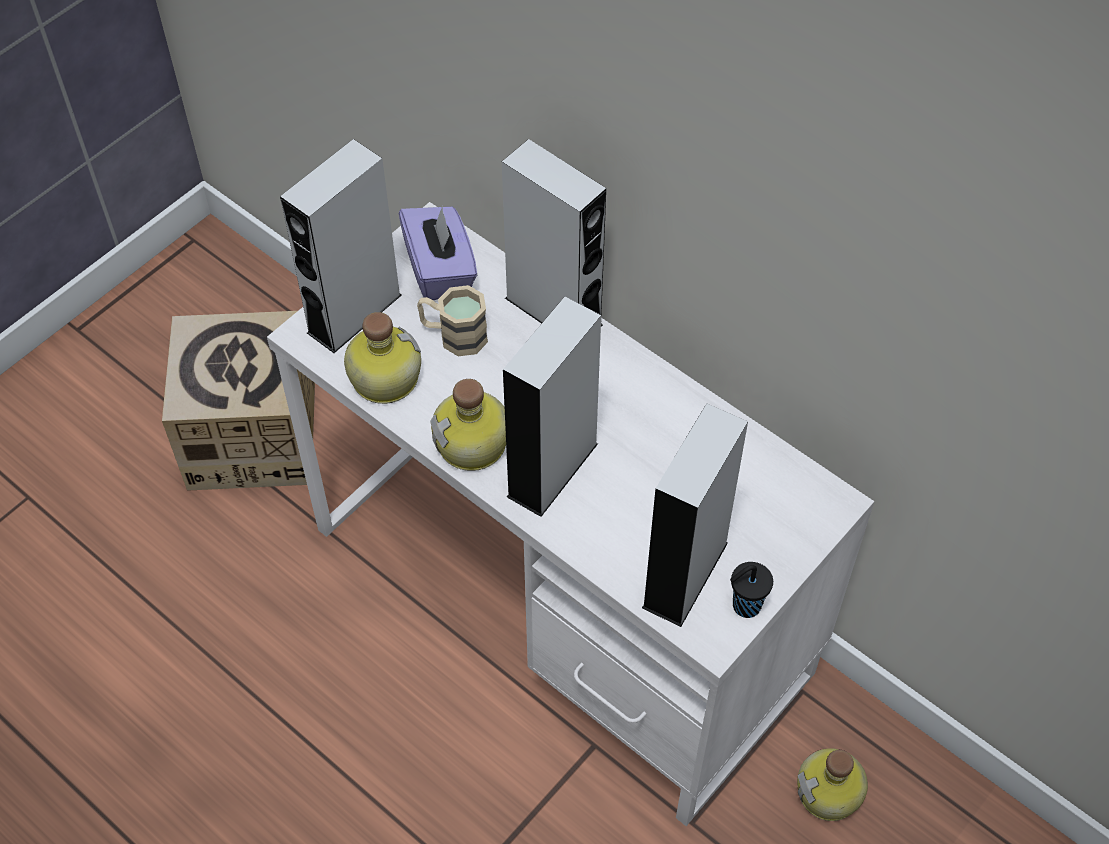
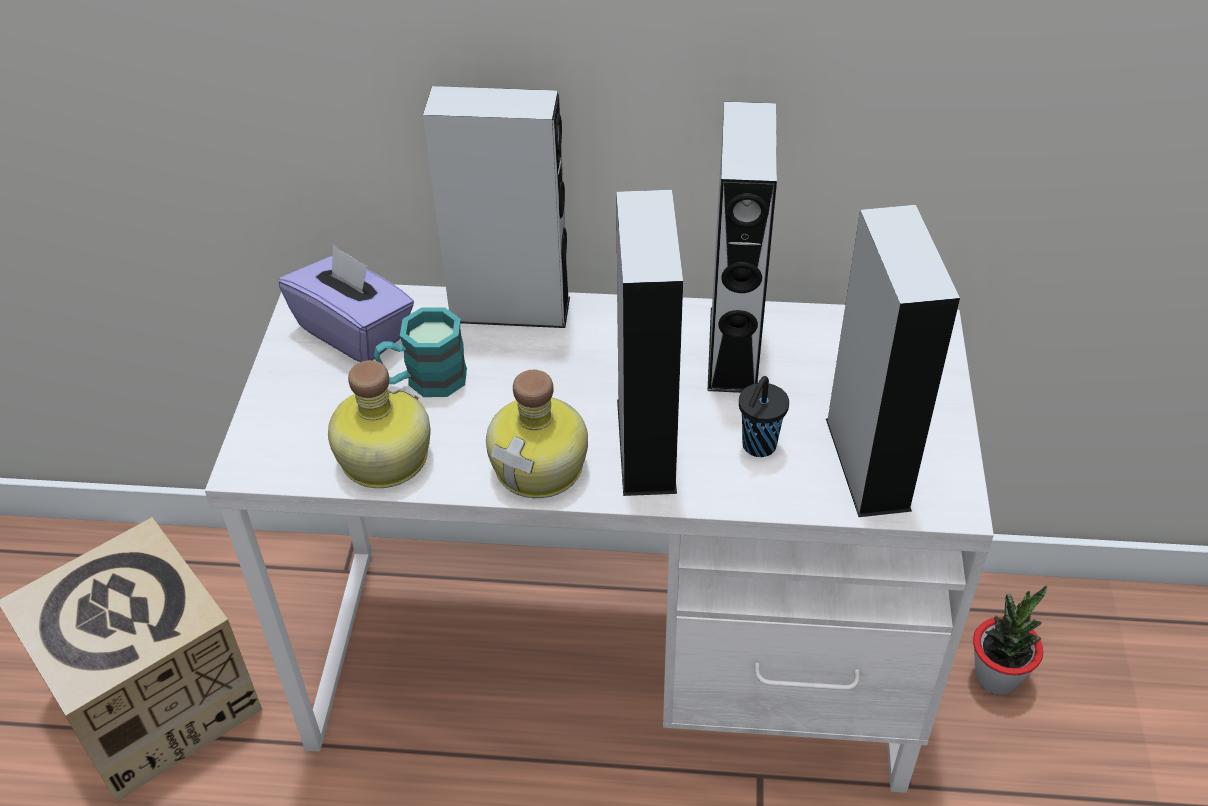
camera: 35 degrees left, 10 degrees down
(354, 313) = (293, 416): grey speaker -> grey speaker (733, 349)
(454, 335) = (424, 380): beige mug -> turquoise mug
(744, 606) = (948, 458): black cup -> black cup (758, 447)
(830, 794) = (996, 676): bottle -> potted plant

